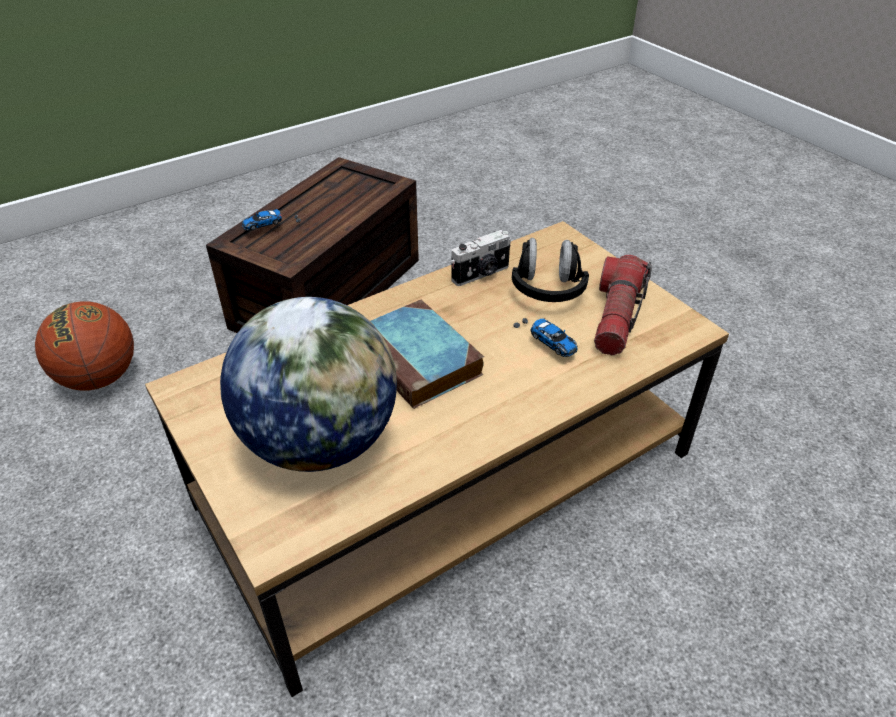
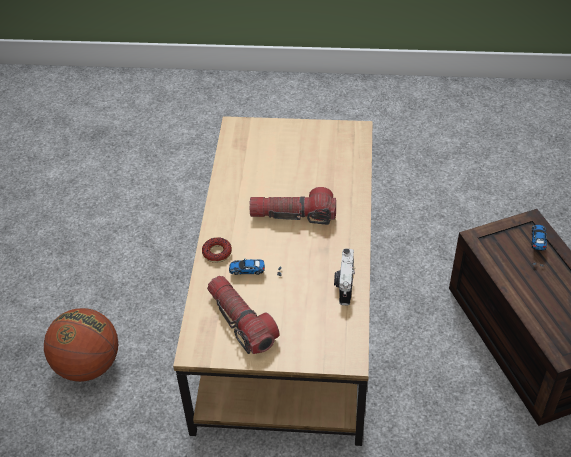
camera: 130 degrees right, 5 degrees up
(99, 378) = (510, 193): basketball -> basketball (88, 365)
(320, 441) = (274, 158): globe -> none
(419, 361) = (293, 215): book -> flashlight
(547, 289) = (298, 307): black headphones -> none
(557, 391) = (217, 253): none -> donut

